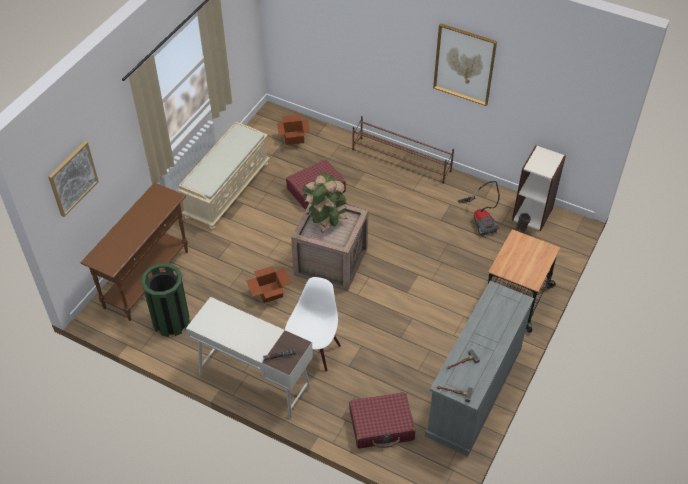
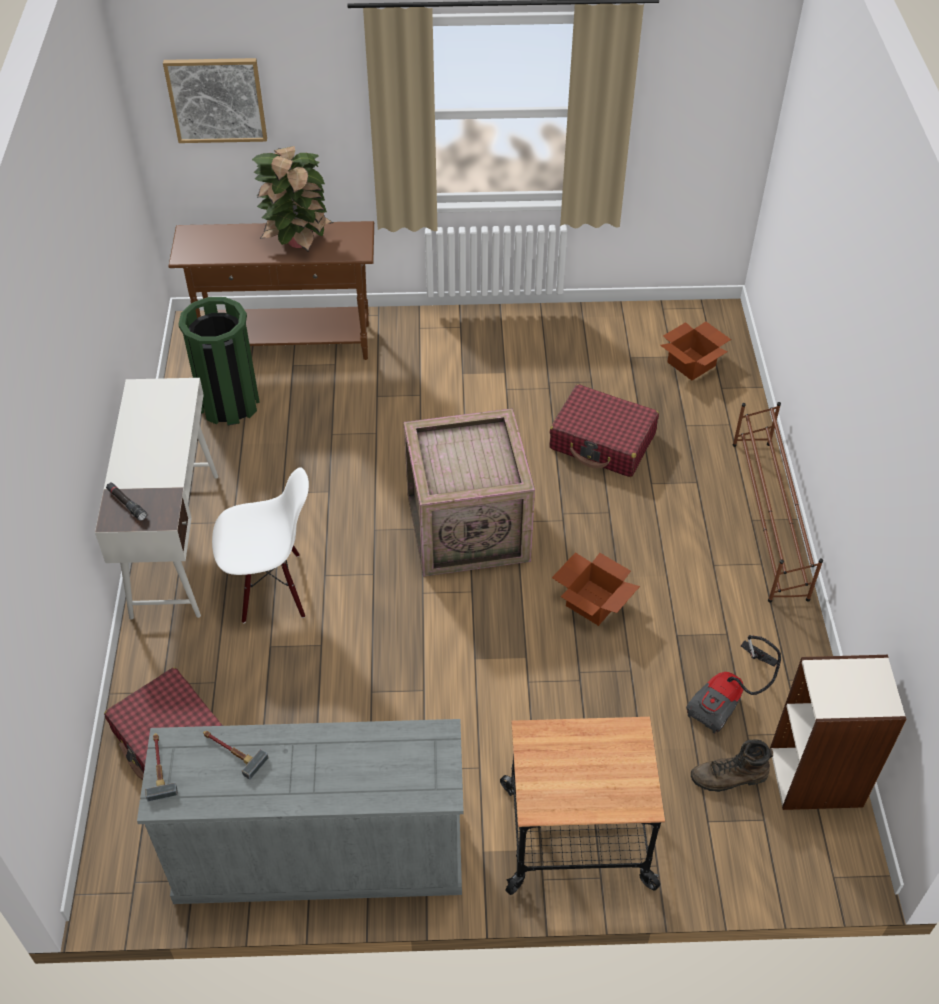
camera: 60 degrees right, 0 degrees up
(227, 189) = (517, 342): beige bench -> none
(269, 292) = (353, 482): cardboard box -> cardboard box (592, 601)
(325, 221) = (471, 448): potted plant -> potted plant (298, 239)
(464, 64) = (885, 400): picture -> none

